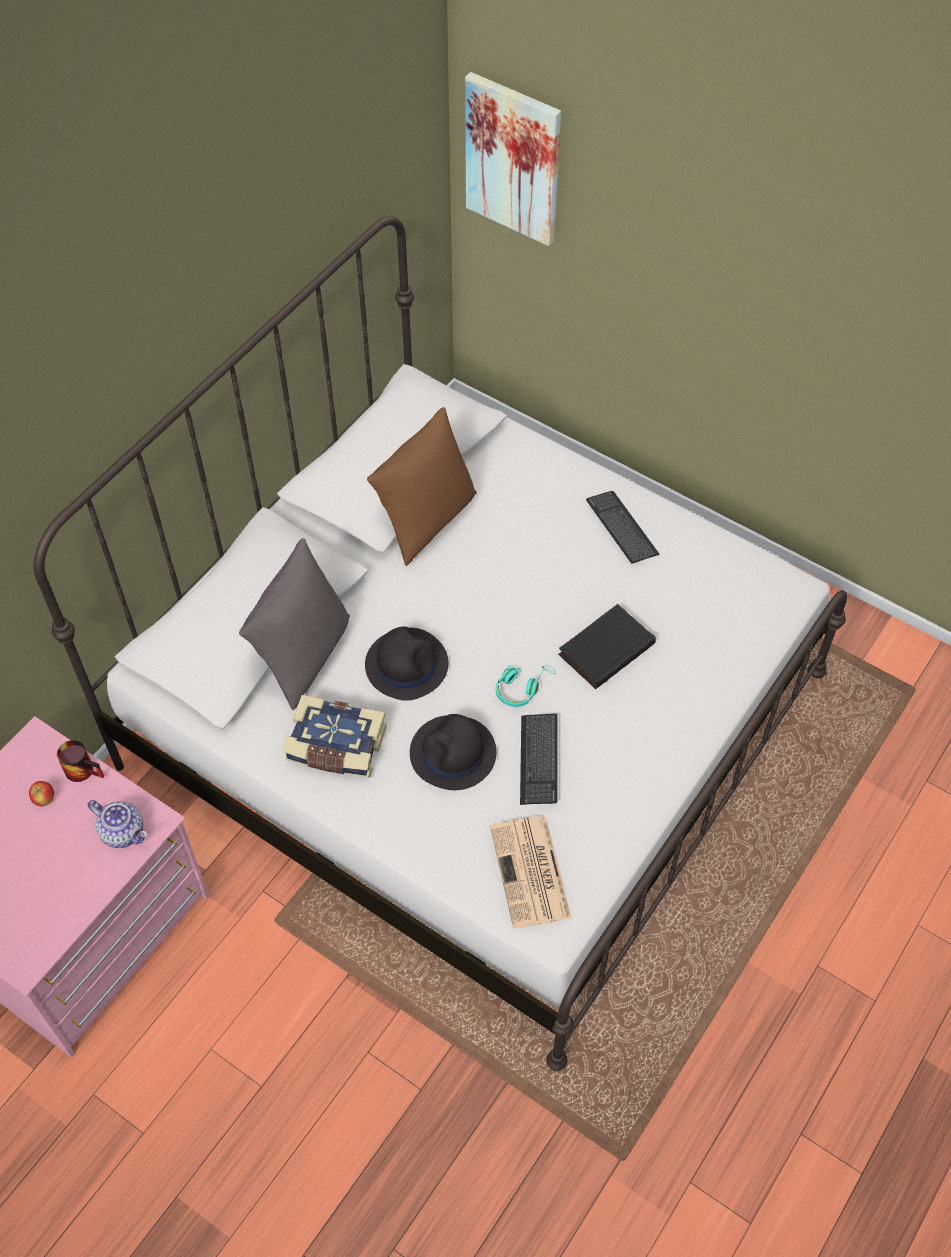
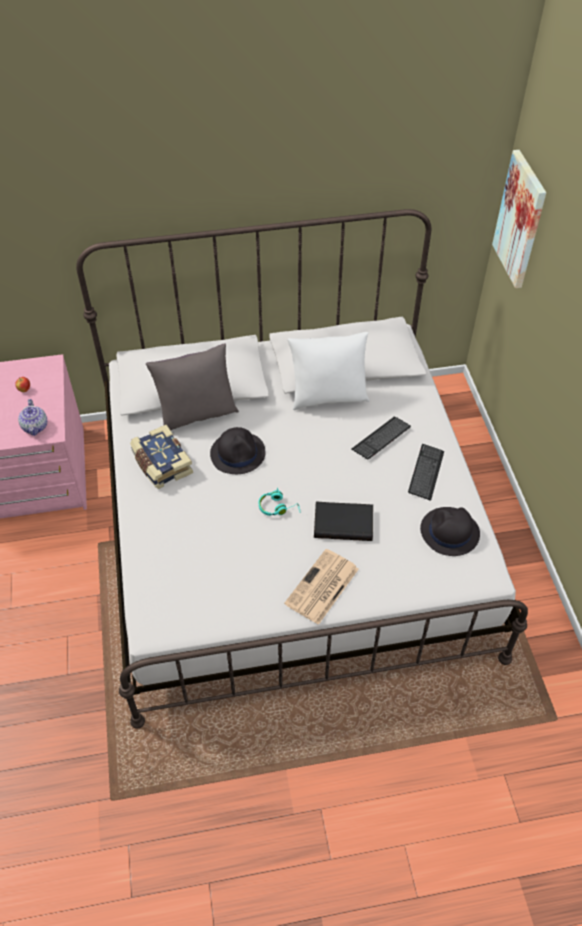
camera: 45 degrees right, 5 degrees down
(85, 769) = (53, 390): mug -> none
(426, 521) = (328, 397): brown pillow -> white pillow
(453, 754) = (208, 510): black hat -> black hat (449, 532)
(531, 873) = (174, 595): newspaper -> newspaper (321, 587)
(538, 760) = (243, 547): keyboard -> keyboard (381, 439)

